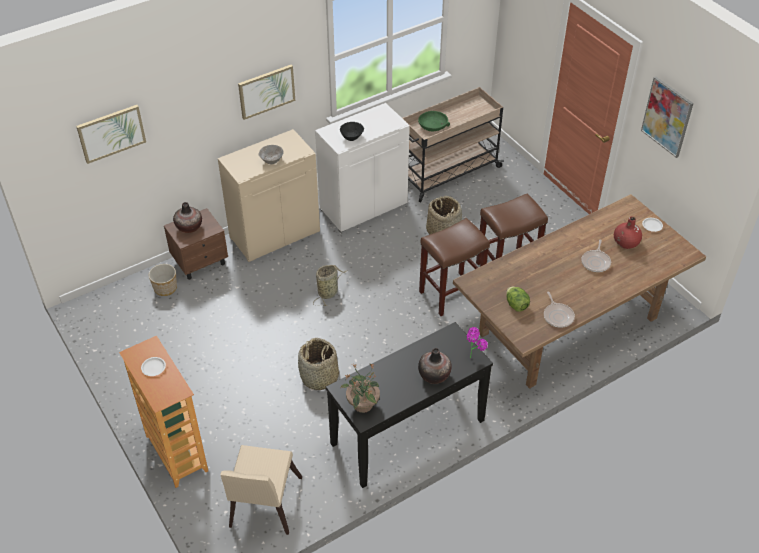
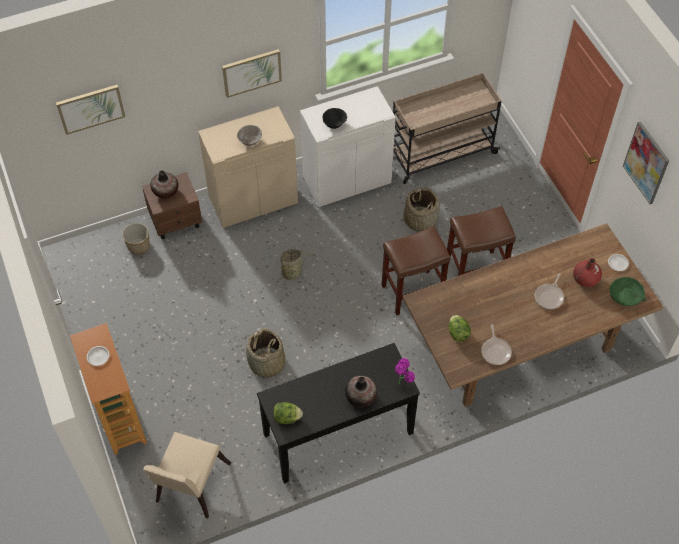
camera: 10 degrees right, 10 degrees up
(362, 405) = (287, 417): potted plant -> lettuce
(433, 125) = (425, 111): green bowl -> green bowl (625, 295)

